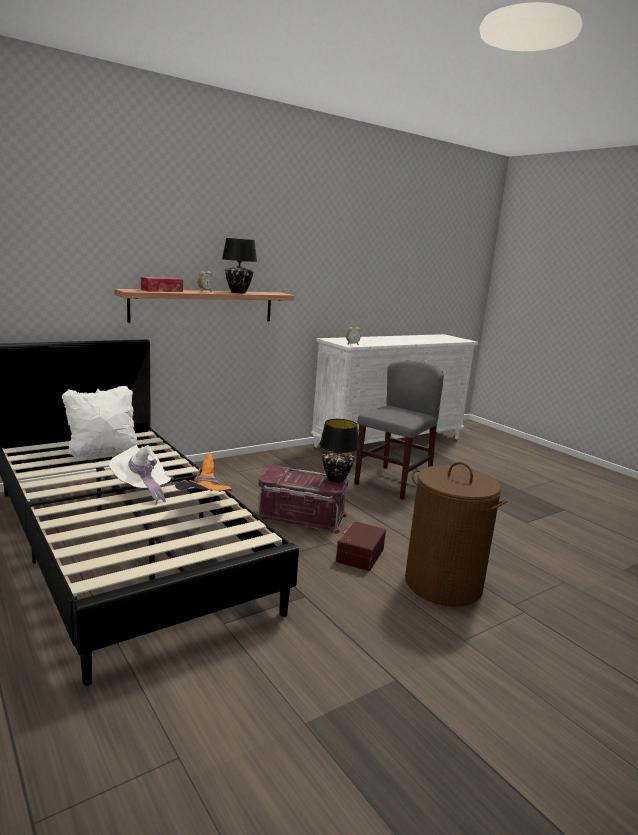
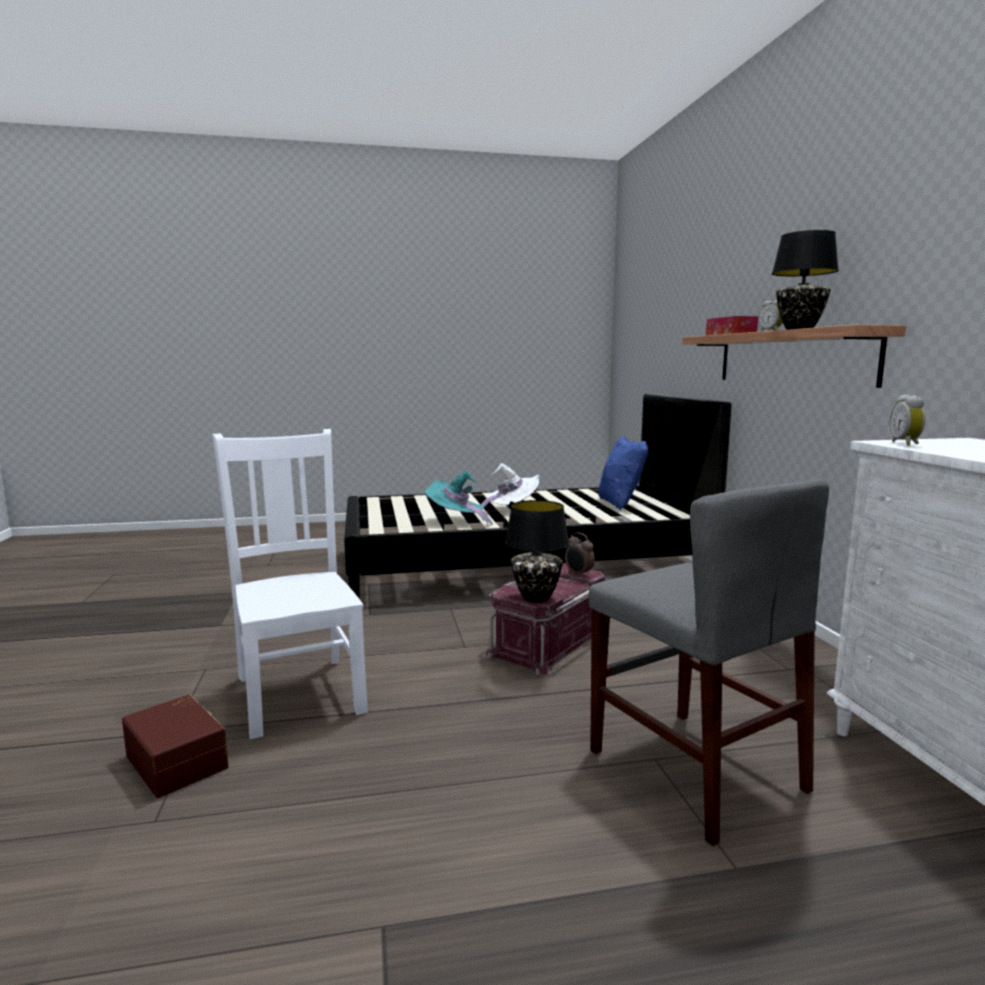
camera: 115 degrees right, 5 degrees down
(102, 451) = (620, 504): white pillow -> blue pillow
(206, 506) = (456, 521): orange hat -> turquoise hat
(281, 471) = (578, 574): none -> alarm clock
(358, 555) = (419, 656): brown storage box -> brown storage box (179, 760)
(442, 584) = (299, 691): brown laundry basket -> white chair

